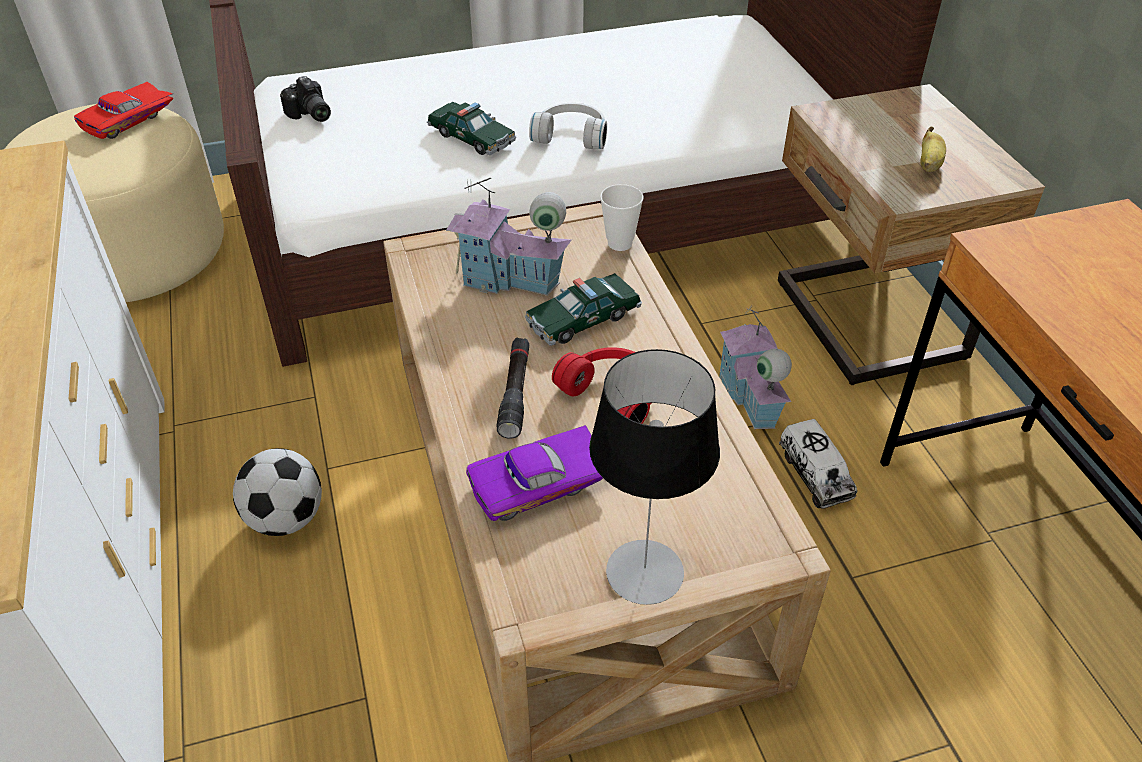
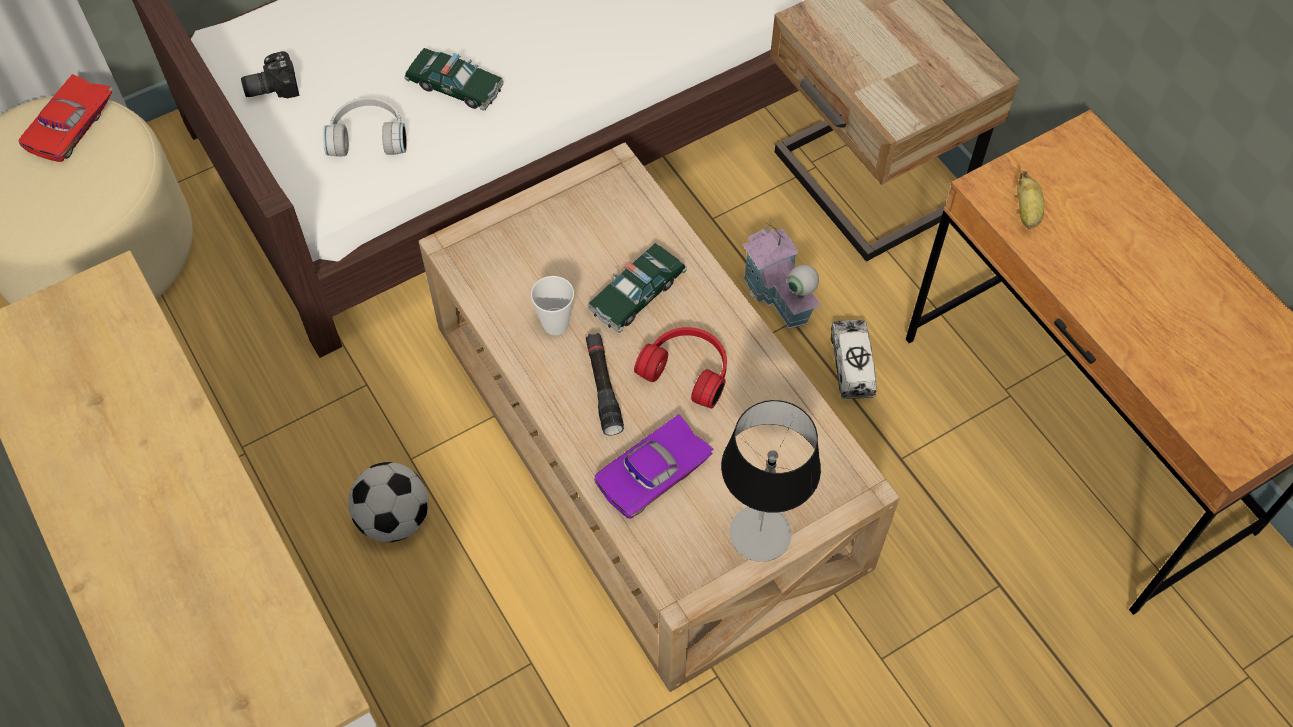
camera: 15 degrees left, 15 degrees up
(309, 115) = (271, 86): camera -> camera turned 120 degrees clockwise
(509, 280) = (555, 262): toy house -> none
(571, 135) = (555, 63): white headphones -> white headphones (368, 136)
(620, 243) = (644, 197): cup -> cup (555, 324)
(815, 474) = (852, 365): toy truck -> toy truck turned 150 degrees counterclockwise
(928, 165) = (915, 71): banana -> banana (1027, 212)

